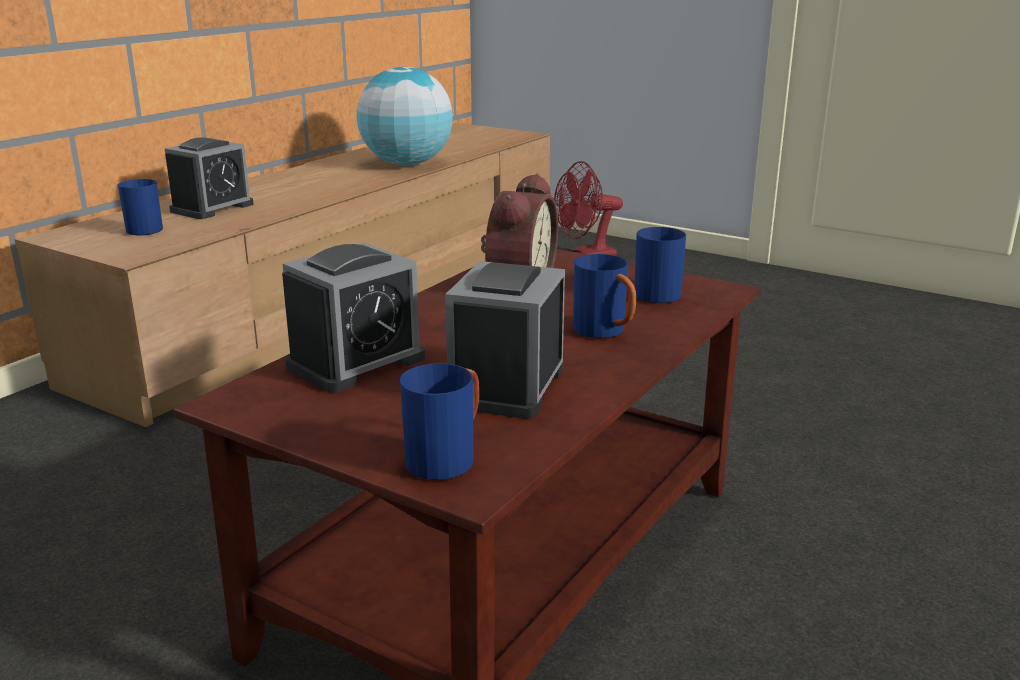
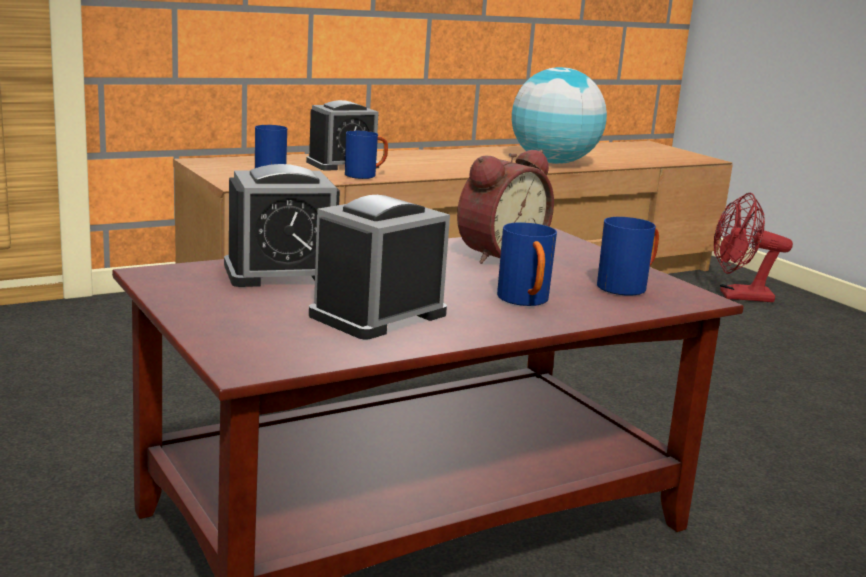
camera: 25 degrees right, 5 degrees down
(448, 457) = (257, 345): blue mug -> blue mug (366, 175)

